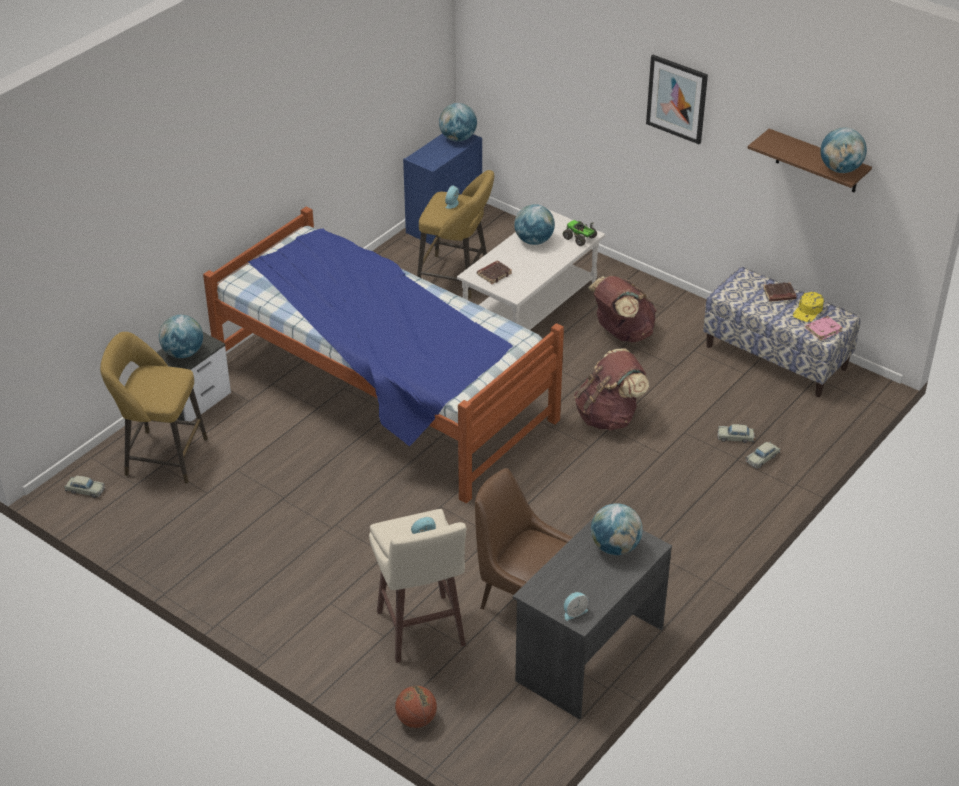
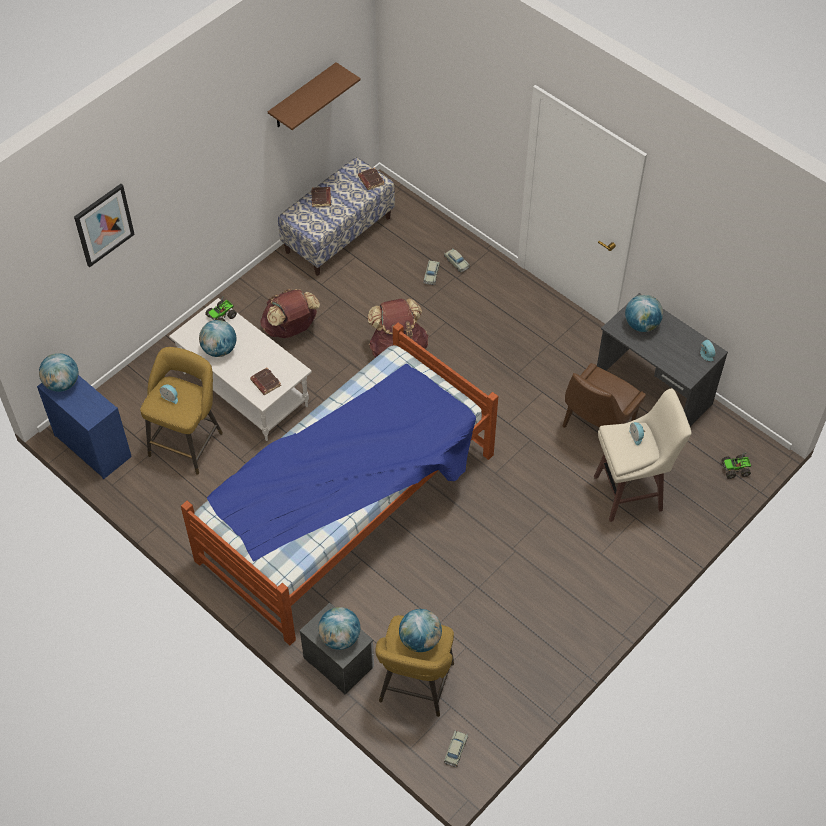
camera: 85 degrees left, 15 degrees up
(416, 719) = (716, 500): basketball -> none
(470, 742) = (735, 469): none -> toy truck
(677, 99) = (199, 163): picture -> picture (103, 224)
(808, 311) = (345, 185): yellow cap -> none
(823, 330) = (370, 180): pink book -> brown book
(840, 169) = (337, 80): globe -> globe (420, 640)

